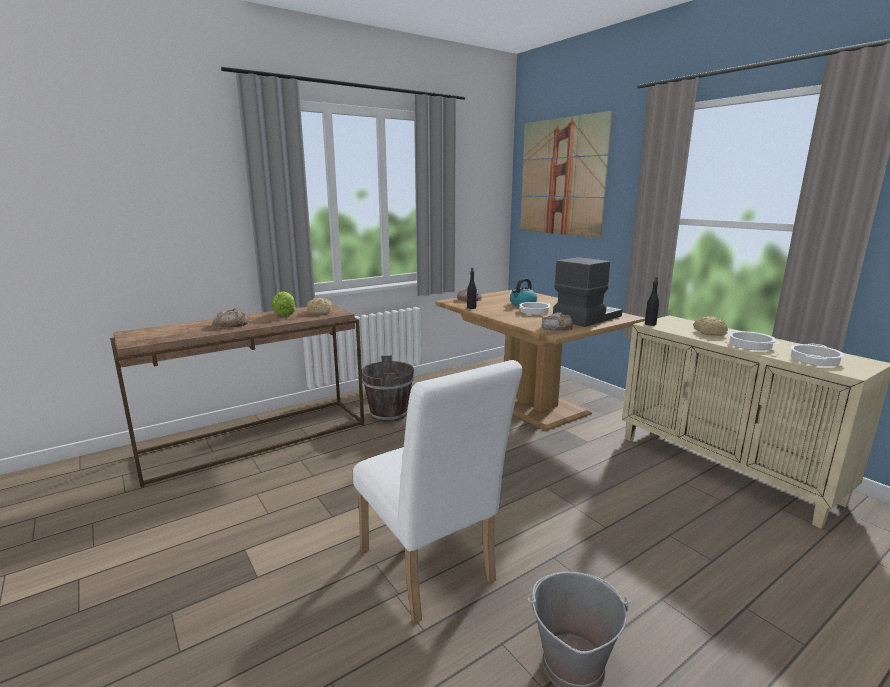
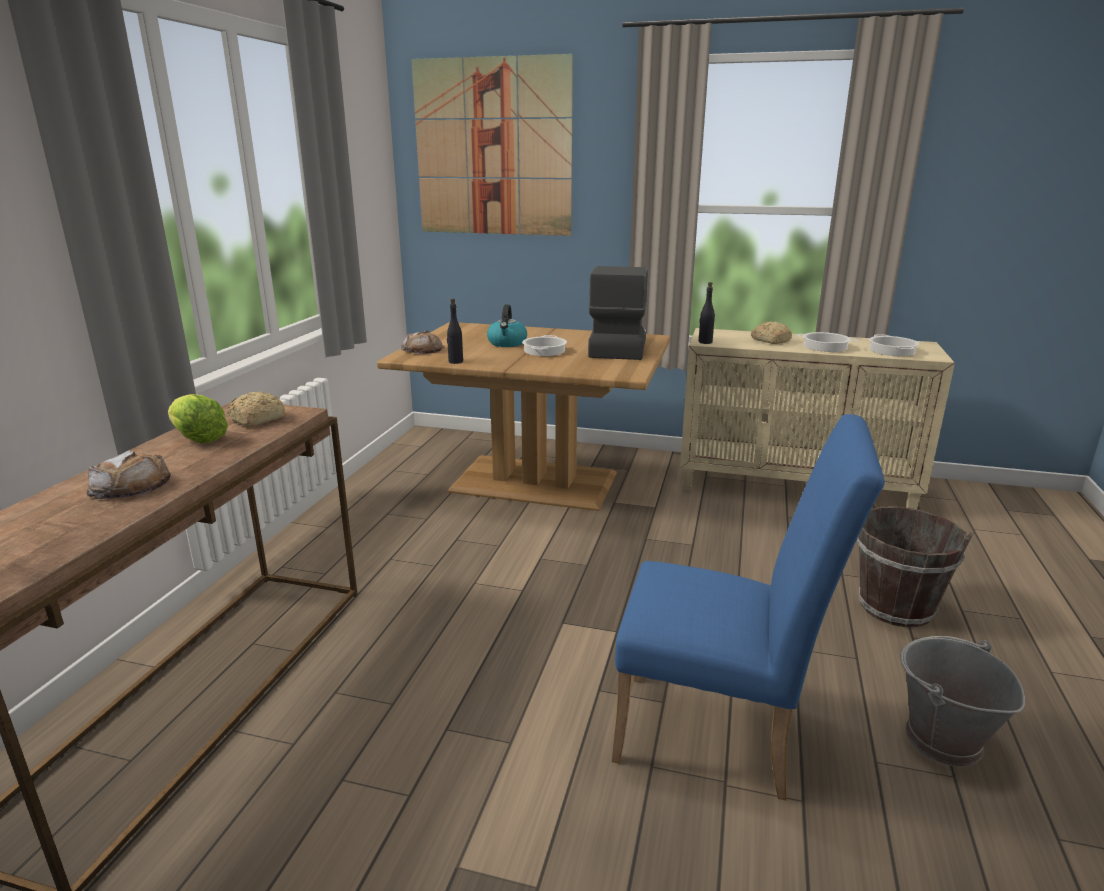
camera: 40 degrees left, 5 degrees up
(389, 414) = (372, 563): brown bucket -> brown bucket (896, 607)
(430, 572) = (720, 736): white chair -> blue chair
(557, 327) = (617, 367): bread -> none

